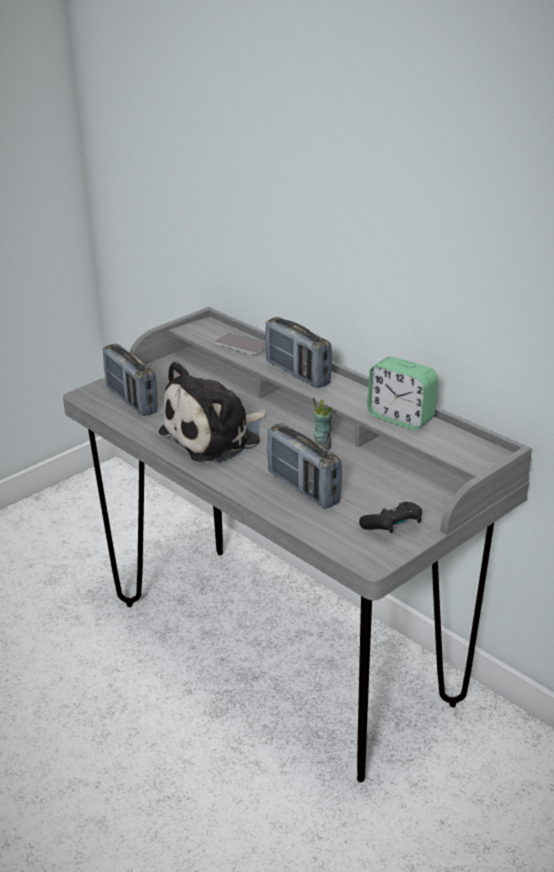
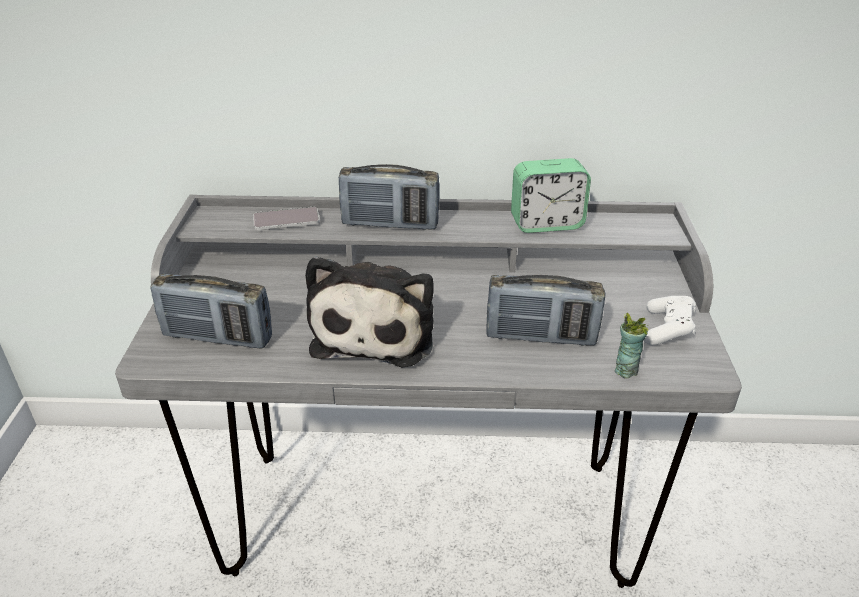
camera: 45 degrees left, 5 degrees up
(322, 446) = (486, 286): cup -> cup (625, 370)
(393, 528) = (667, 330): black game controller -> white game controller

